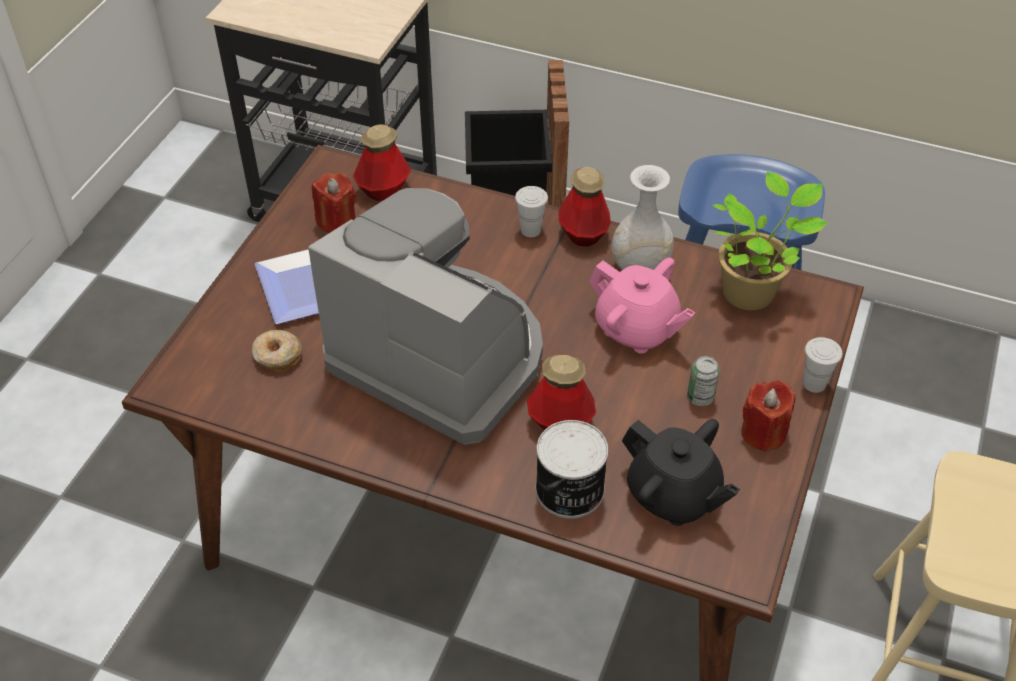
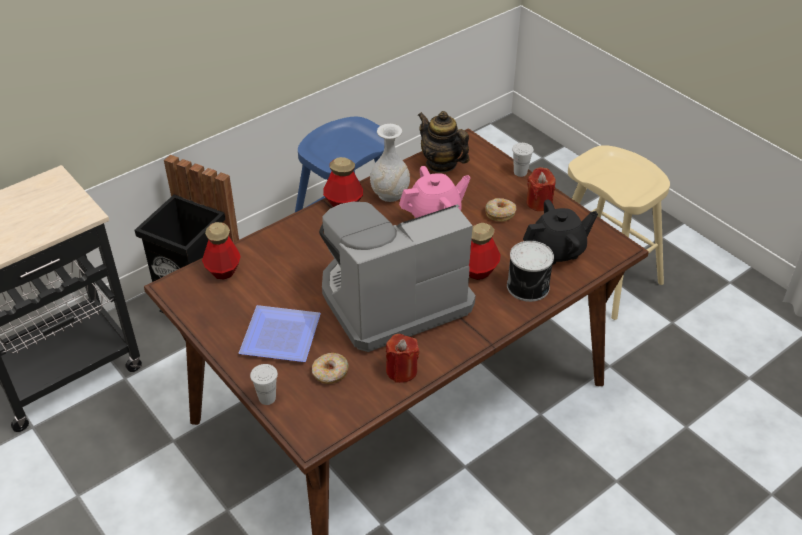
camera: 60 degrees left, 5 degrees down
(336, 220) = (231, 302): red candle -> red candle (401, 371)
(530, 230) = (321, 222): white cup -> white cup (267, 398)
(700, 397) = (500, 213): can -> donut
(751, 291) = (441, 163): potted plant -> teapot

